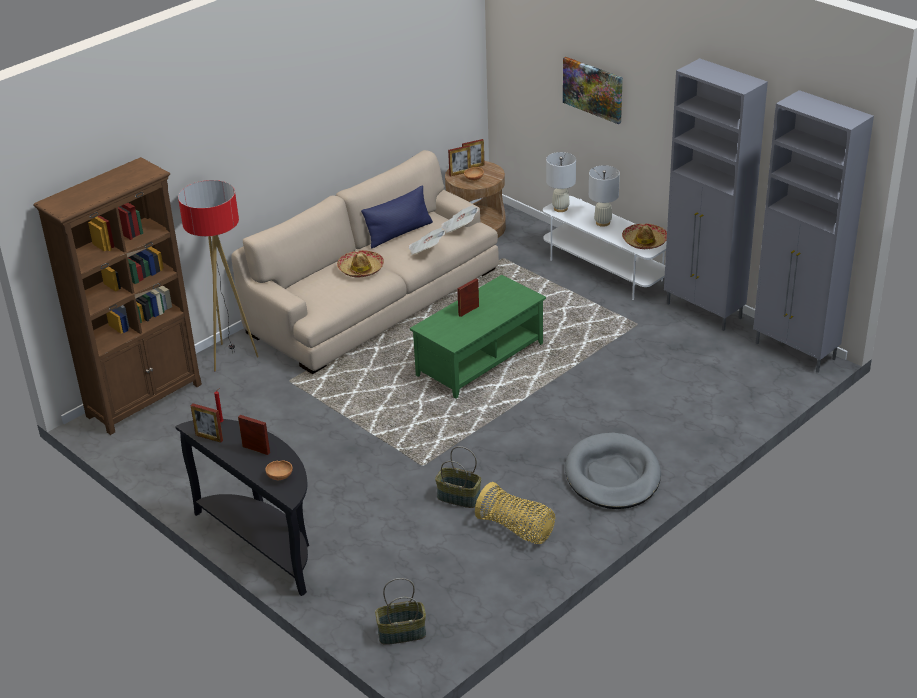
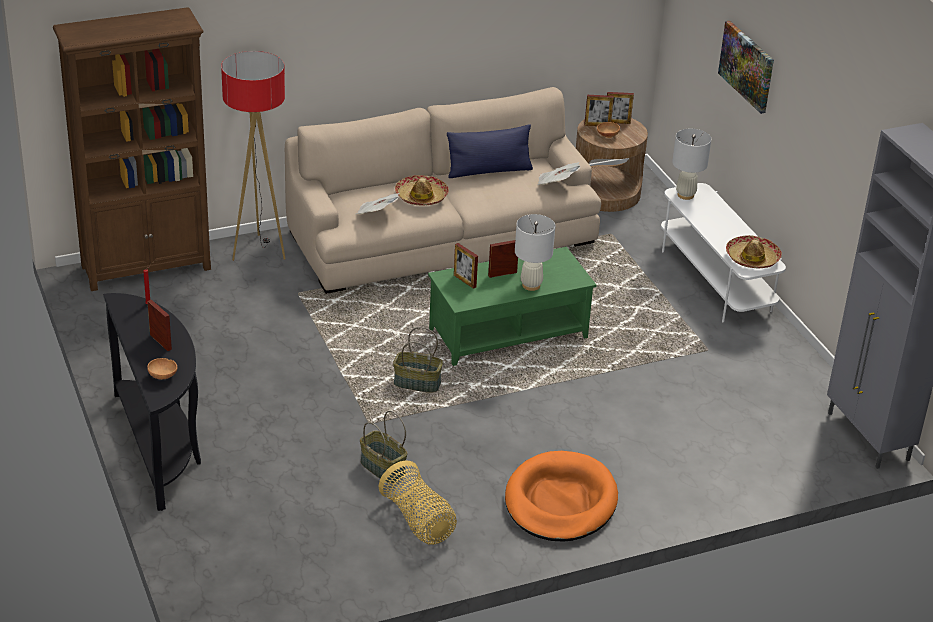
camera: 20 degrees right, 0 degrees up
(209, 437) = (126, 315): picture frame -> picture frame (465, 281)
(401, 634) = (227, 583): basket -> basket (416, 384)
(426, 250) = (504, 196): newspaper -> newspaper (377, 214)
(602, 223) = (721, 224): white table lamp -> white table lamp (531, 285)
(612, 476) = (560, 501): grey dog bed -> orange dog bed
(704, 311) = (794, 360): grey cabinet -> none

